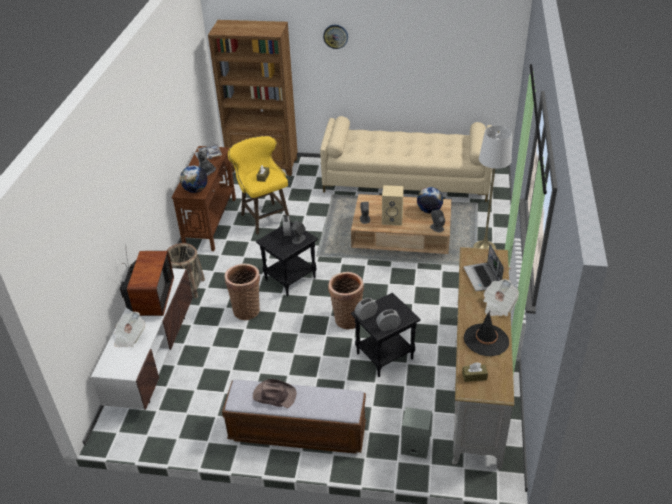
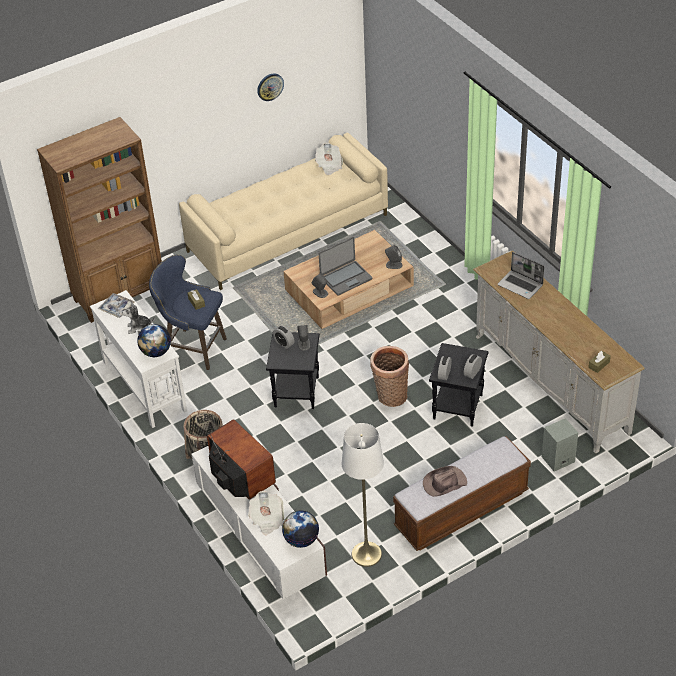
camera: 40 degrees left, 5 degrees up
(211, 222) = (144, 385): brown console table -> white console table
(247, 309) = (292, 443): basket -> none
(264, 217) = (193, 348): yellow stool -> blue stool
(335, 36) = (172, 110): wall clock -> wall clock (270, 86)
(393, 219) = (346, 278): beige speaker -> laptop
(429, 210) = (368, 251): globe -> globe (301, 540)
(484, 248) = (433, 262): white floor lamp -> white floor lamp (366, 554)
(486, 340) = (577, 333): black hat -> none
(498, 305) = (556, 301): newspaper -> newspaper (329, 165)

